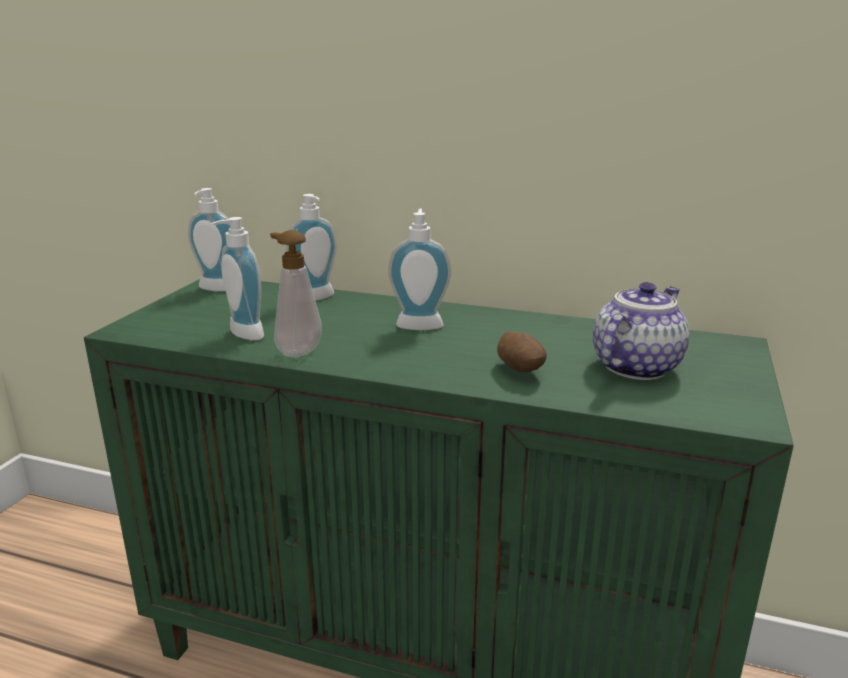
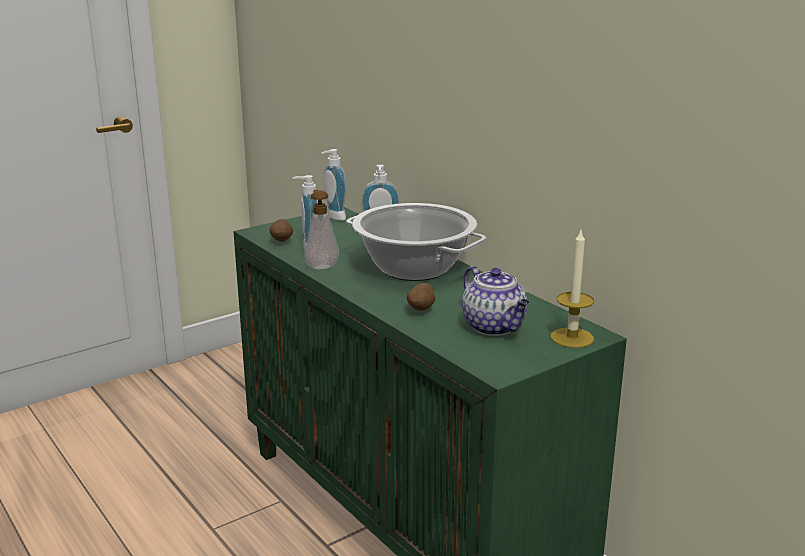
camera: 35 degrees right, 0 degrees up
(185, 333) = (282, 241): none -> potato
(420, 324) = (413, 268): soap dispenser -> cooking pot
(636, 366) = (495, 327): teapot -> teapot turned 75 degrees clockwise
(726, 353) = (572, 338): none -> candle

